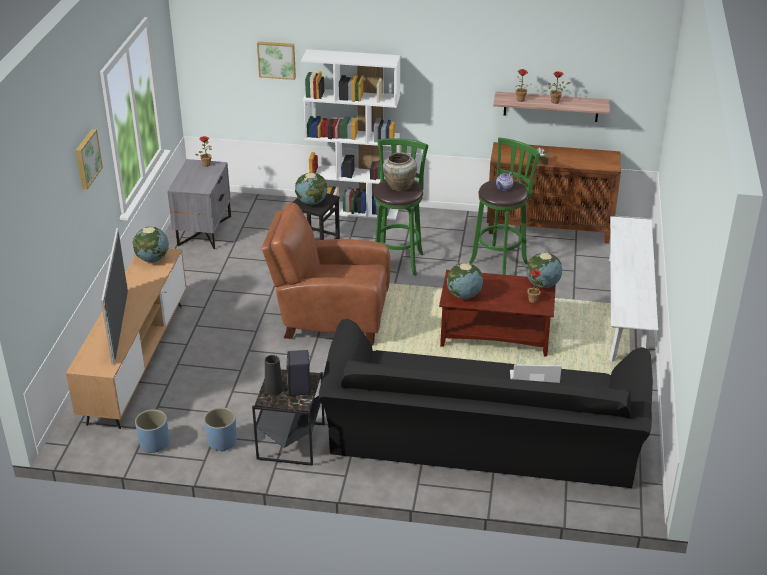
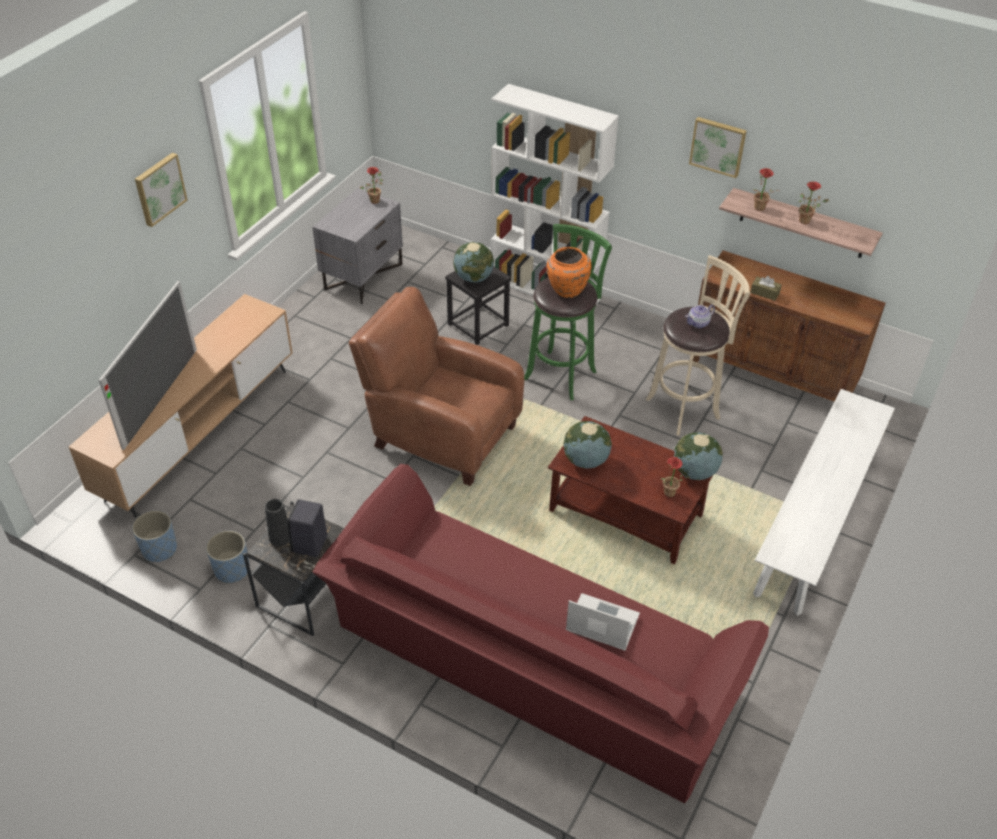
camera: 20 degrees right, 10 degrees up
(152, 259) = (246, 315): globe -> none
(277, 59) = (475, 89): picture -> picture (718, 146)
(399, 186) = (567, 289): beige vase -> orange vase
(482, 441) = (529, 667): black sofa -> red sofa
(500, 261) = (686, 407): green stool -> beige stool

